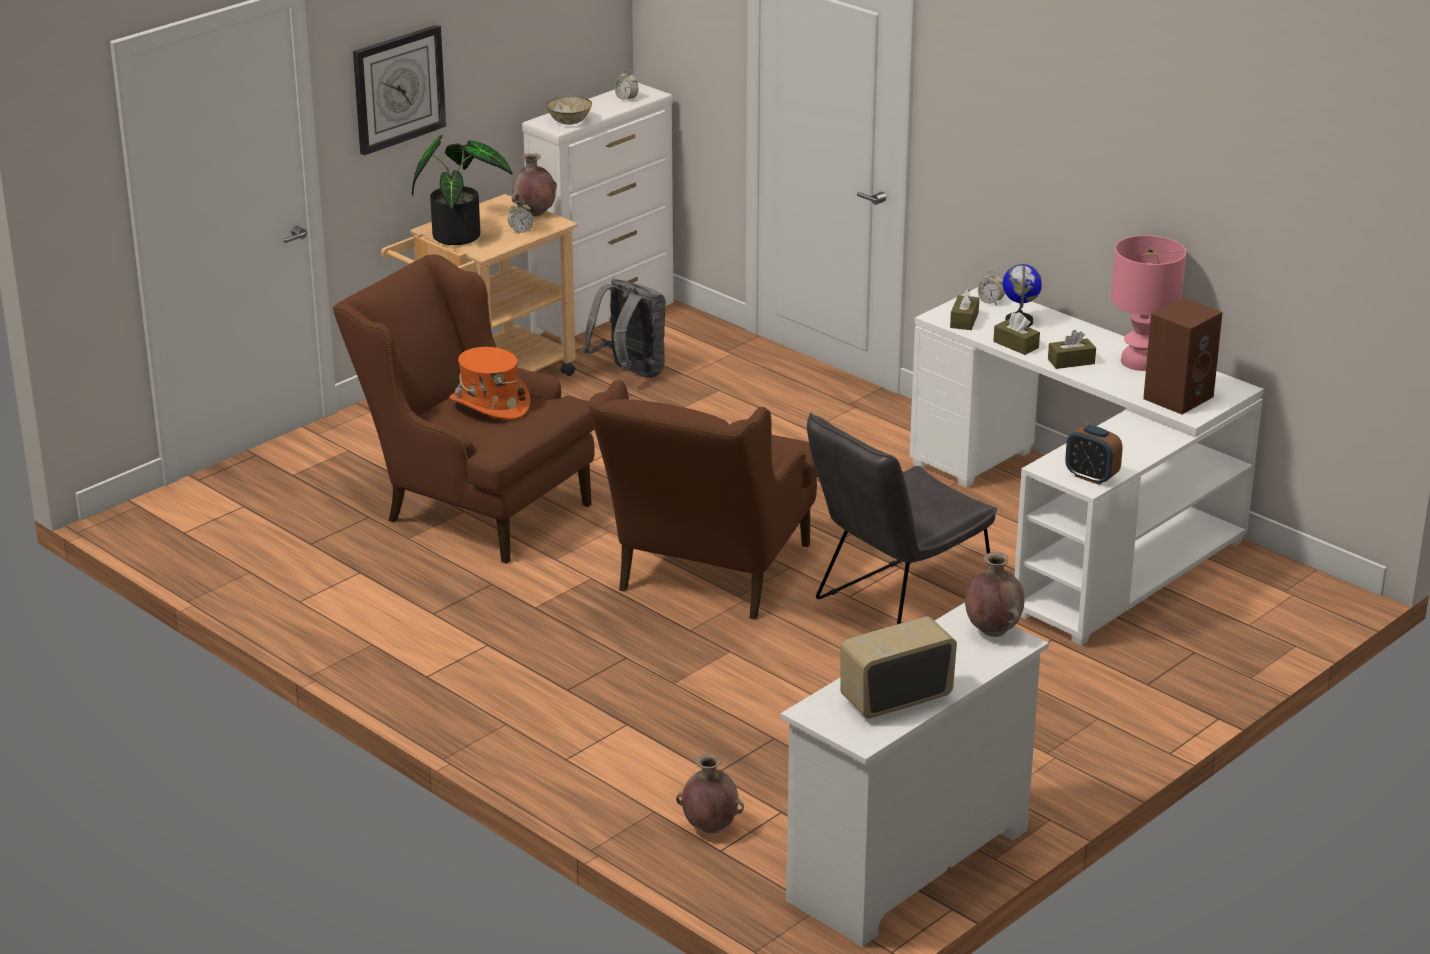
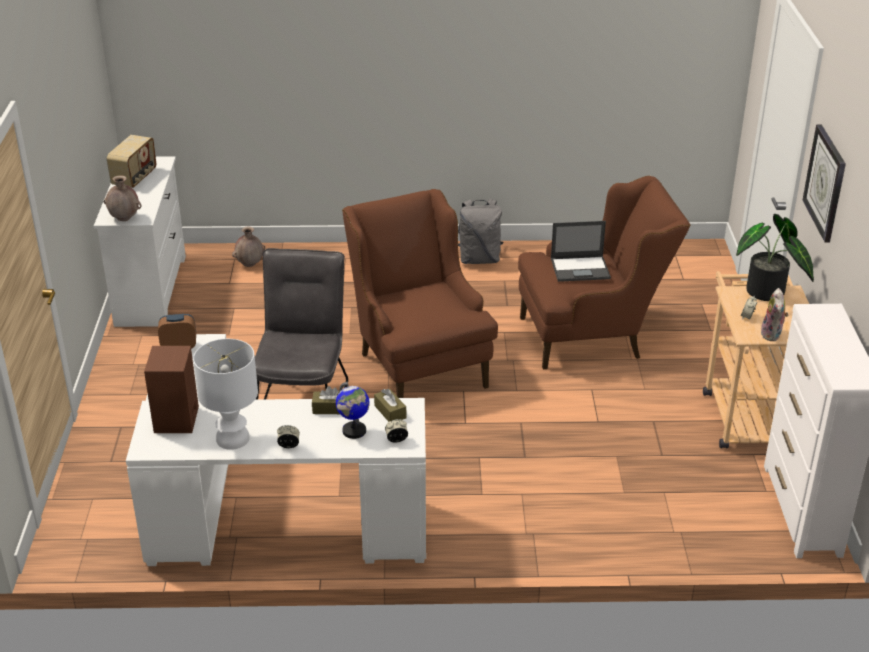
camera: 135 degrees right, 5 degrees up
(489, 404) = (581, 269): orange hat -> laptop
(534, 213) = (772, 335): brown vase -> plush toy
(569, 122) = (818, 319): bowl -> none
(626, 99) = (844, 364): alarm clock -> alarm clock (289, 446)
(630, 373) = (694, 471): grey backpack -> grey backpack (479, 259)
(1071, 361) = (278, 413): brown tissue box -> none
(1140, 361) = (233, 439): pink table lamp -> white table lamp

